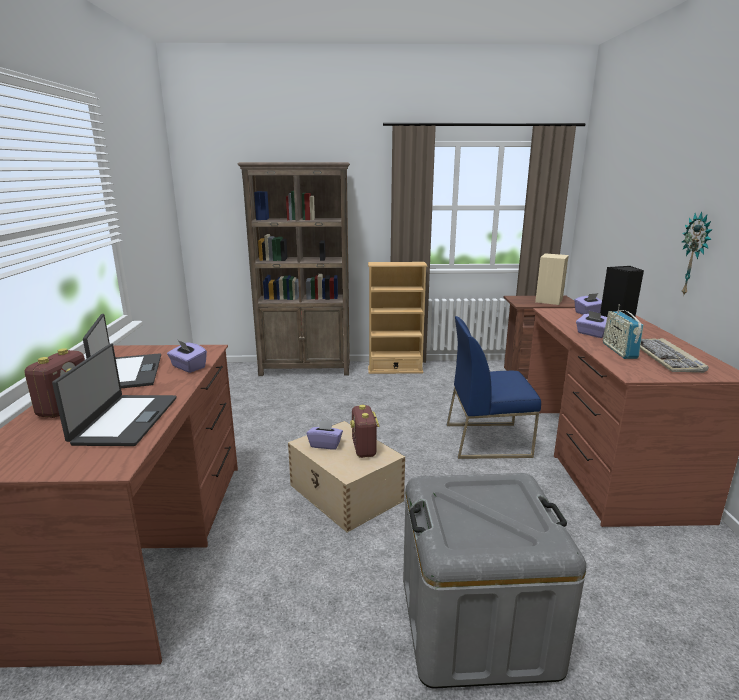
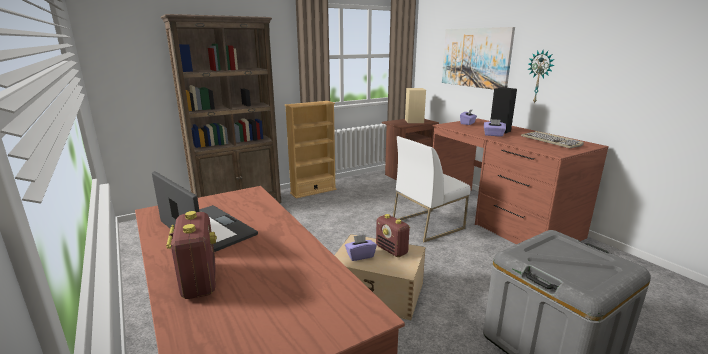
camera: 30 degrees left, 0 degrees up
(124, 420) = (292, 272): laptop -> none
(188, 367) = (262, 211): purple tissue box -> none
(488, 440) = (428, 224): blue chair -> white chair
(619, 350) = (524, 142): radio -> none
(631, 218) = (475, 58): none -> picture

